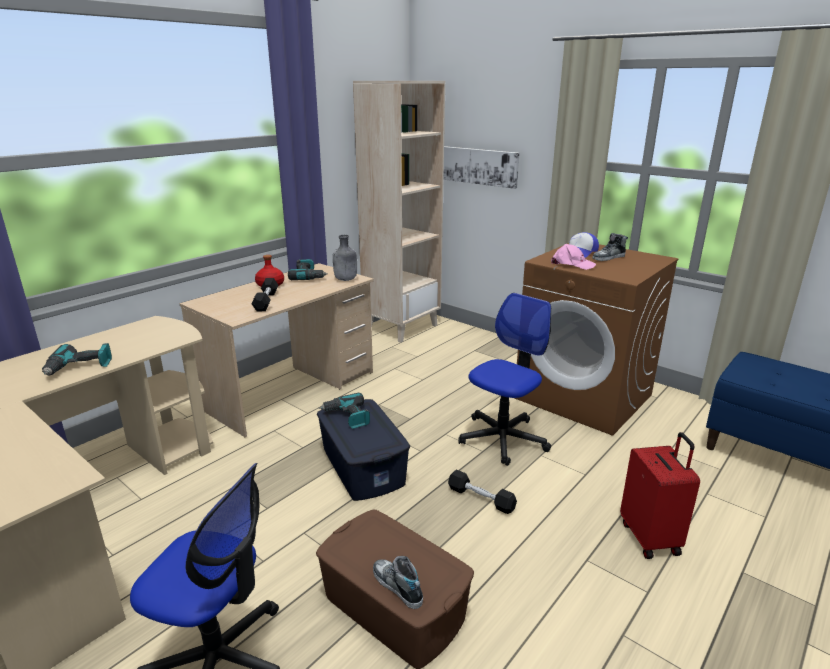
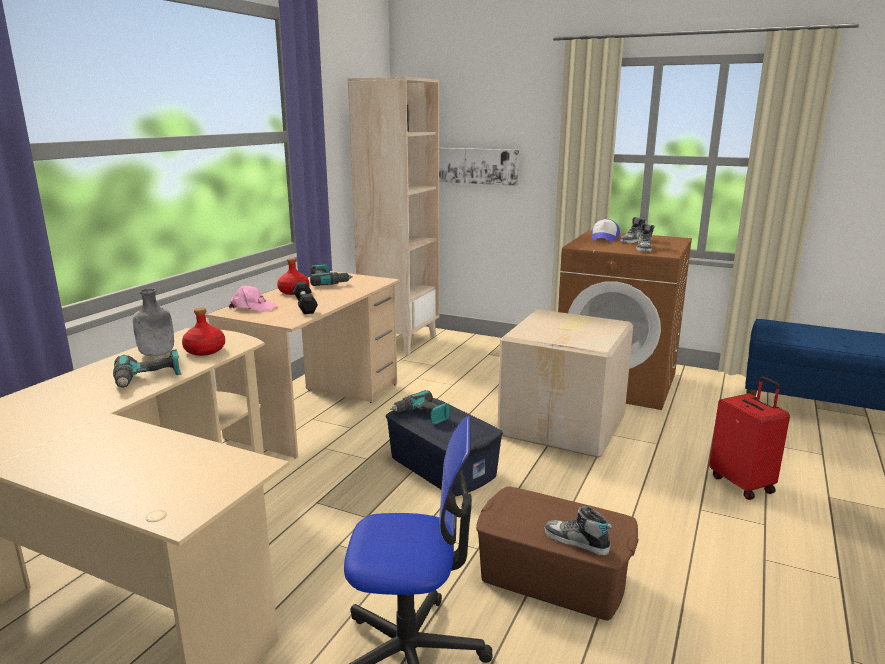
camera: 15 degrees left, 5 degrees down
(147, 342) = (205, 351): none -> red bottle
(346, 279) = (372, 282): grey bottle -> grey bottle (157, 354)
(481, 498) = (576, 476): black dumbbell -> none
(503, 438) = (564, 425): office chair -> cardboard box
(572, 264) = (607, 247): pink cap -> pink cap (253, 307)
(610, 269) = (644, 248): none -> shoe

